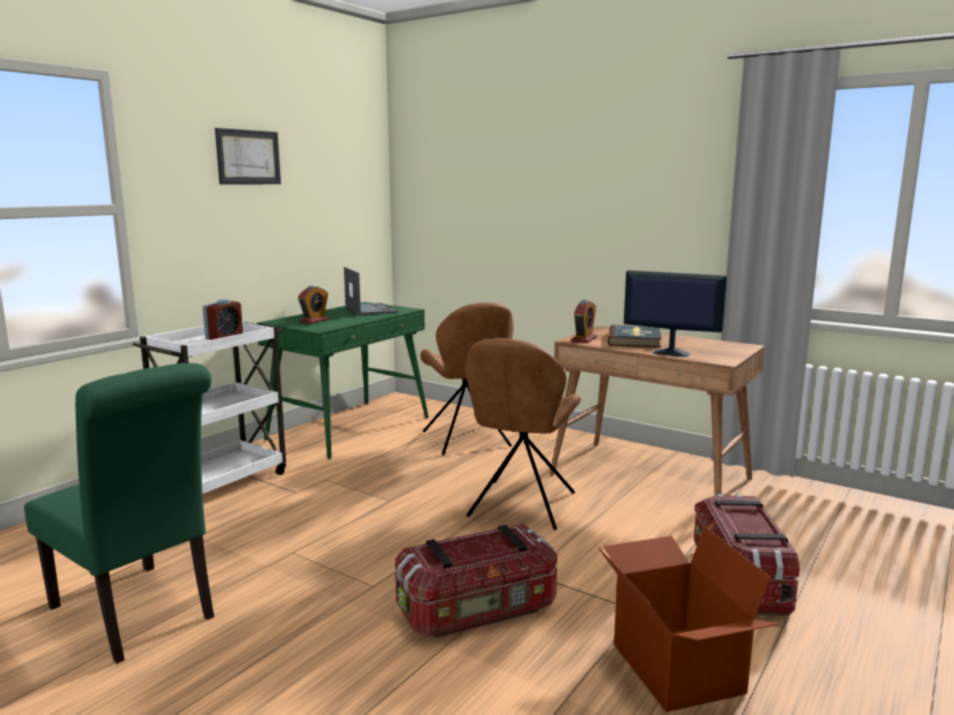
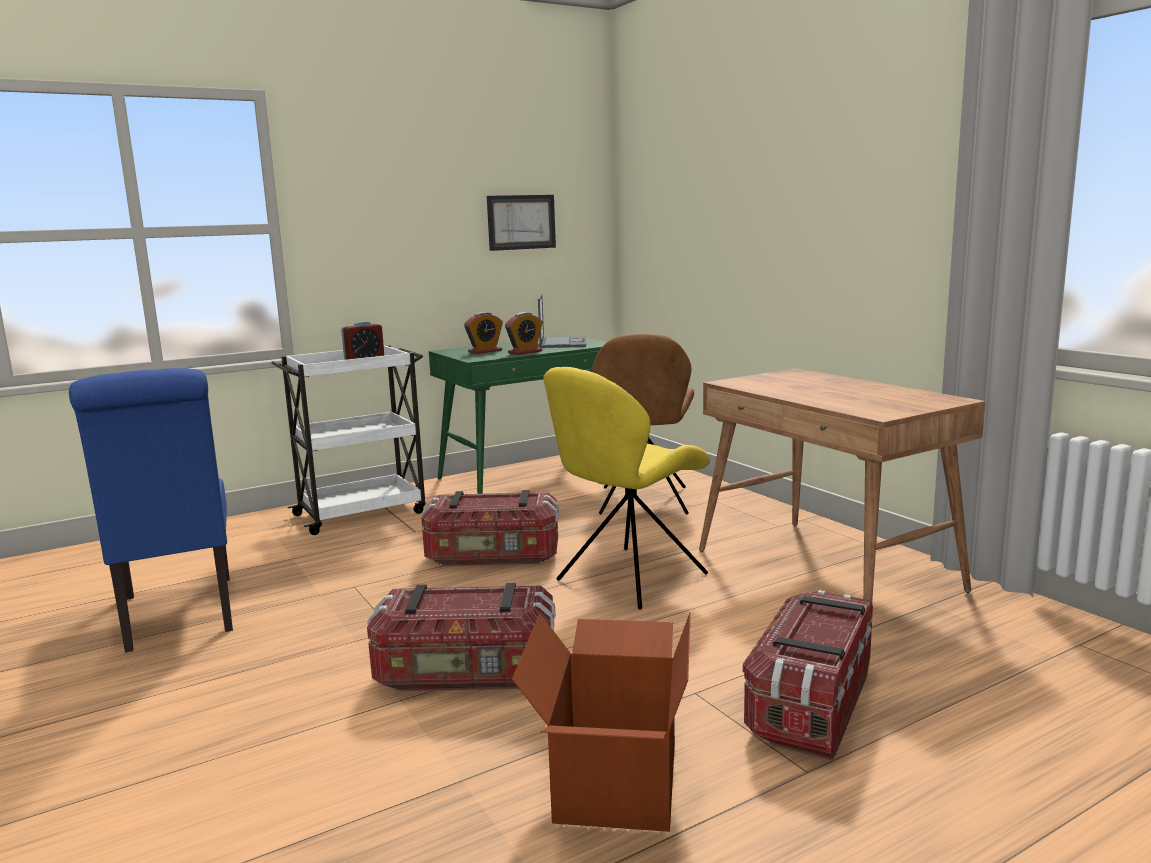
camera: 25 degrees right, 0 degrees up
(138, 615) = (179, 617): green chair -> blue chair
(248, 157) = (423, 172): picture -> picture (521, 222)
(392, 505) = (493, 557): none -> storage box
(521, 506) = (628, 579): brown chair -> yellow chair
(584, 339) = (744, 381): alarm clock -> alarm clock (525, 352)
(634, 340) = (808, 385): book -> none
(670, 353) = (825, 402): monitor -> none

